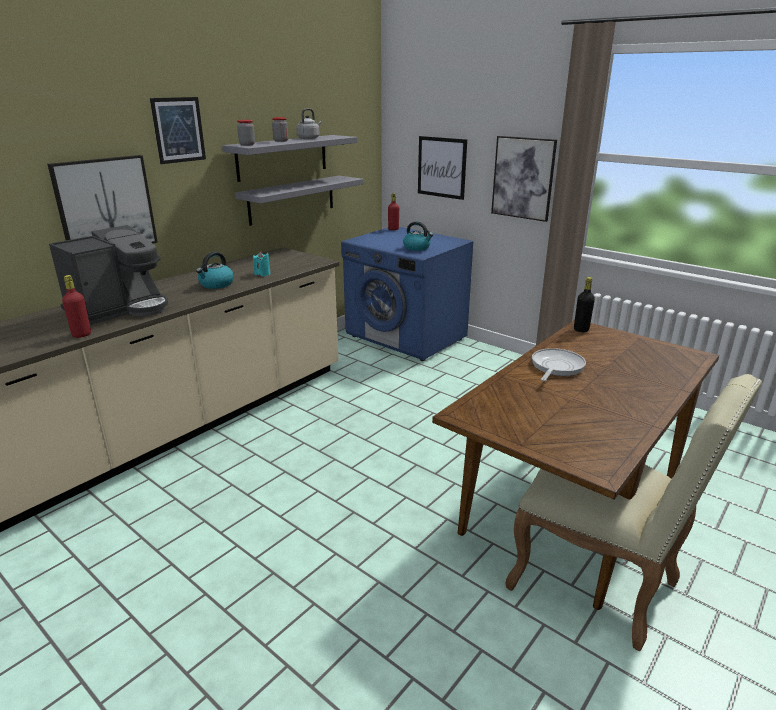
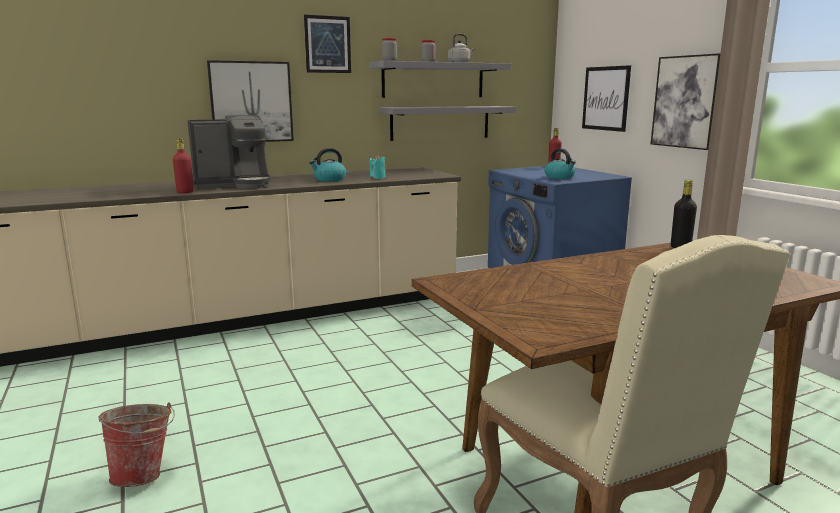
camera: 25 degrees right, 10 degrees down
(203, 658) = (144, 474): none -> bucket
(556, 367) = (604, 267): frying pan -> none

